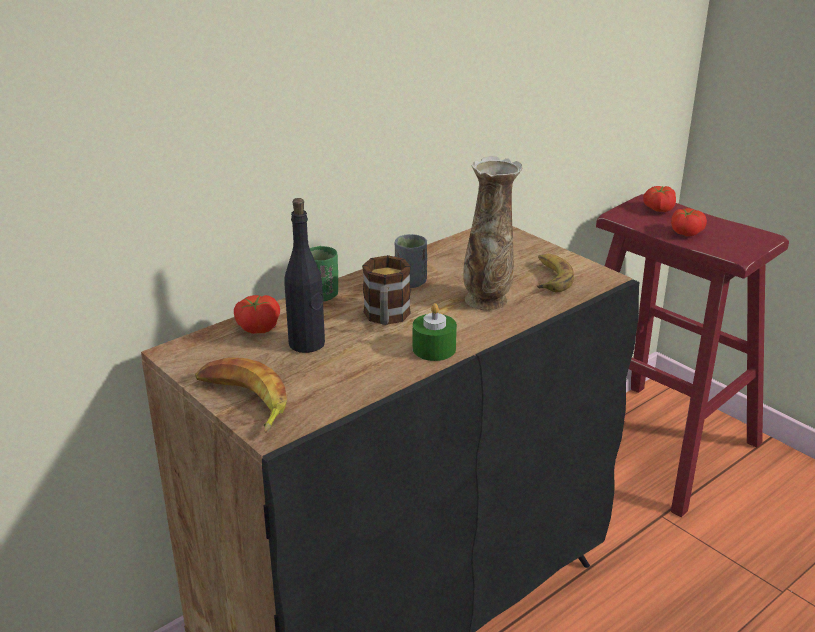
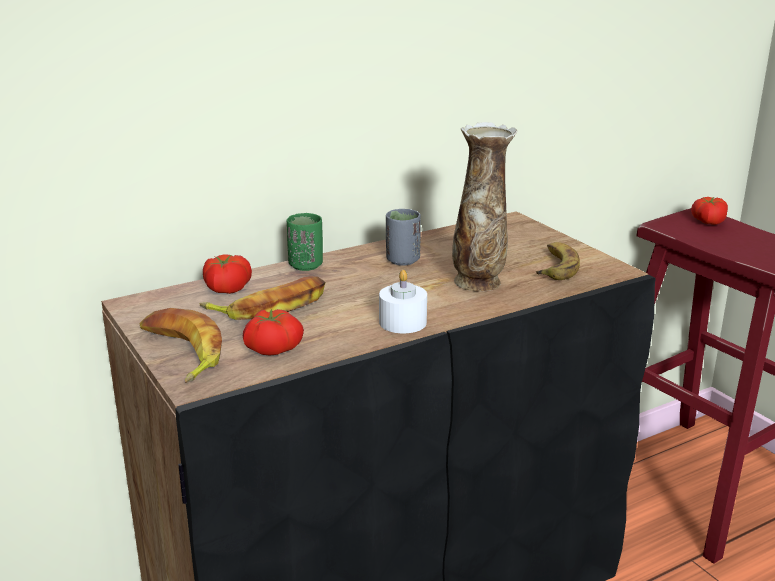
camera: 10 degrees right, 5 degrees down
(307, 344) = (270, 307): black bottle -> banana
(386, 318) = (363, 290): mug -> none
(434, 349) = (402, 322): green candle -> white candle
(685, 232) = (732, 245): tomato -> tomato (273, 348)

